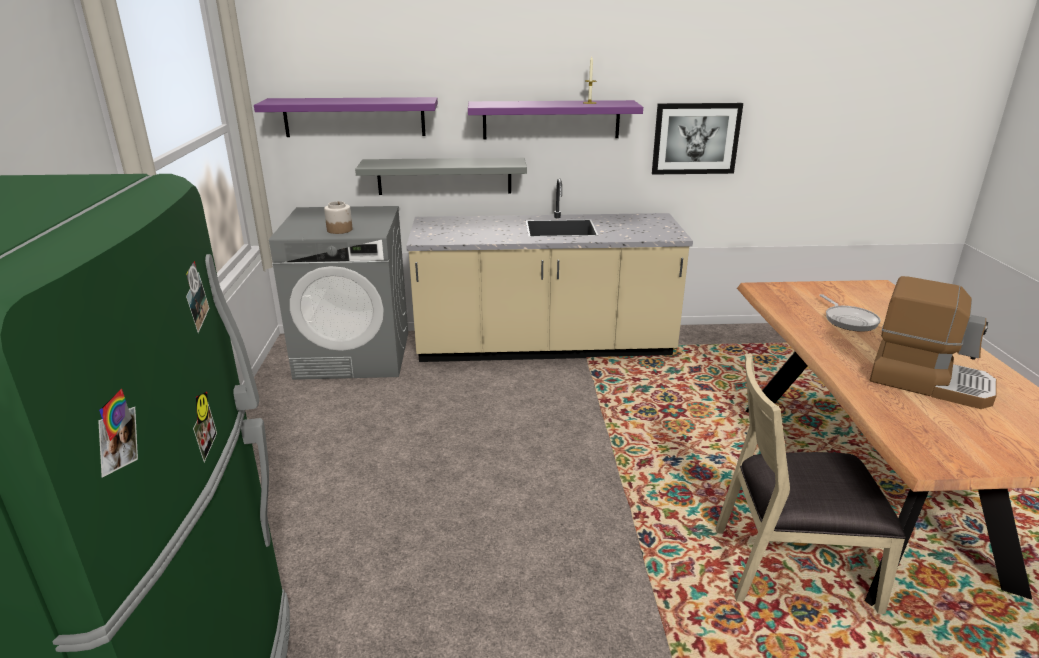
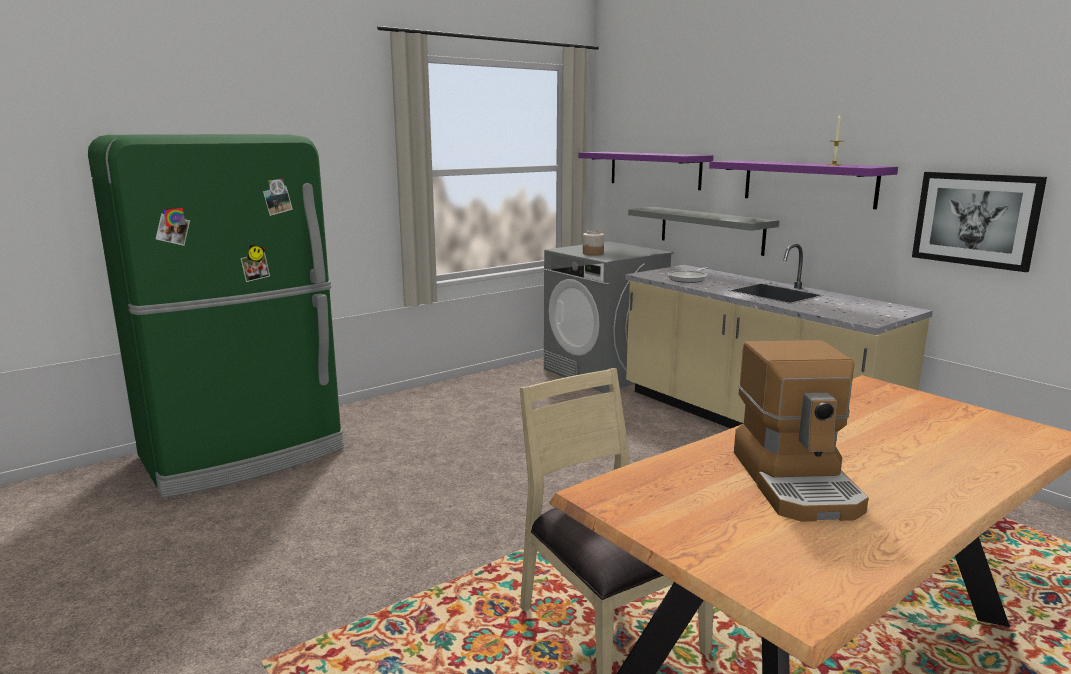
camera: 55 degrees right, 10 degrees down
(849, 320) = (883, 429): frying pan -> frying pan (688, 279)

